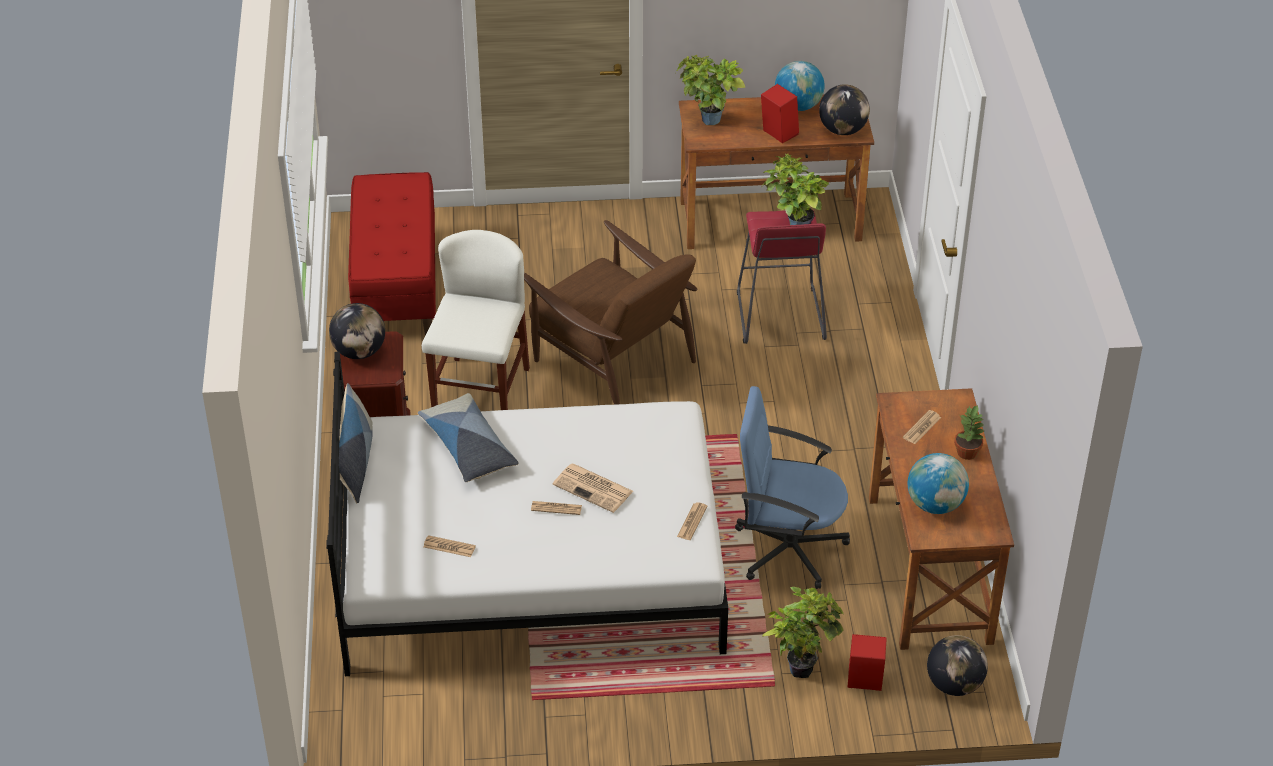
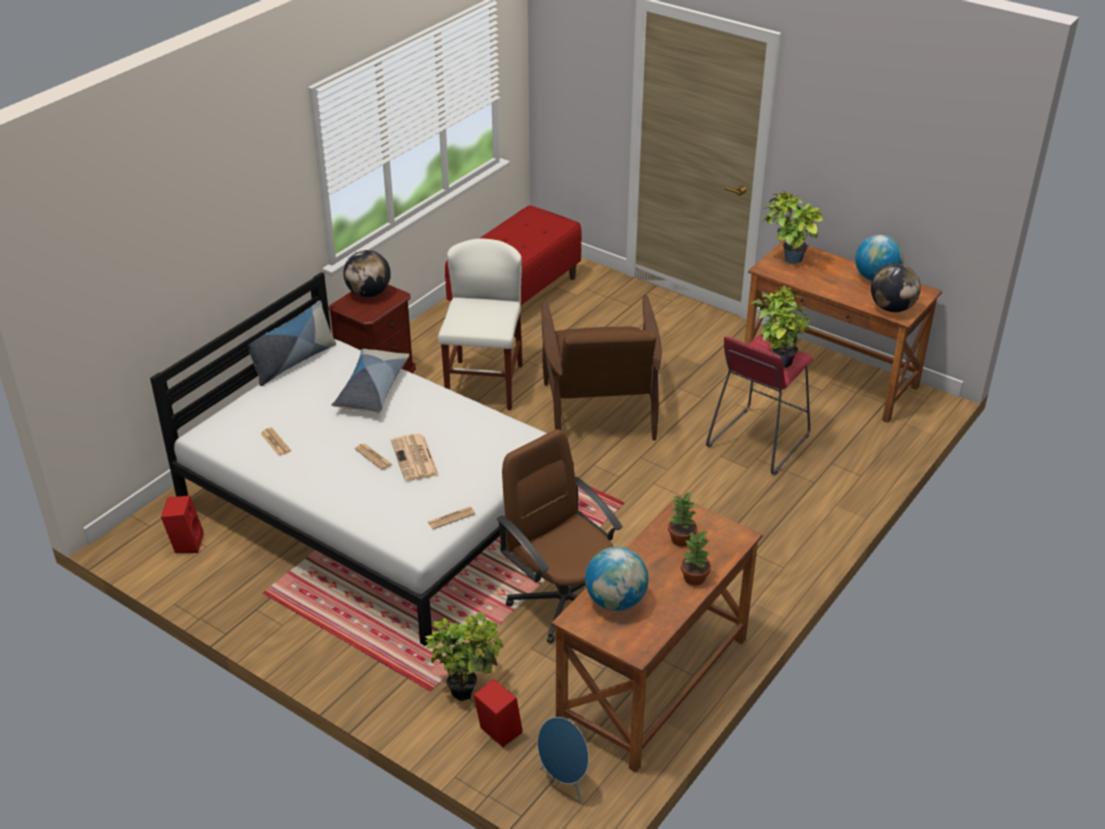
camera: 40 degrees right, 5 degrees down
(481, 392) = (484, 385): white chair -> white chair turned 45 degrees counterclockwise
(777, 134) = (834, 289): red speaker -> red speaker (186, 542)
(787, 548) = (563, 601): blue office chair -> brown office chair
(922, 427) = (681, 539): newspaper -> potted plant
(954, 685) = (565, 782): globe -> blue speaker

